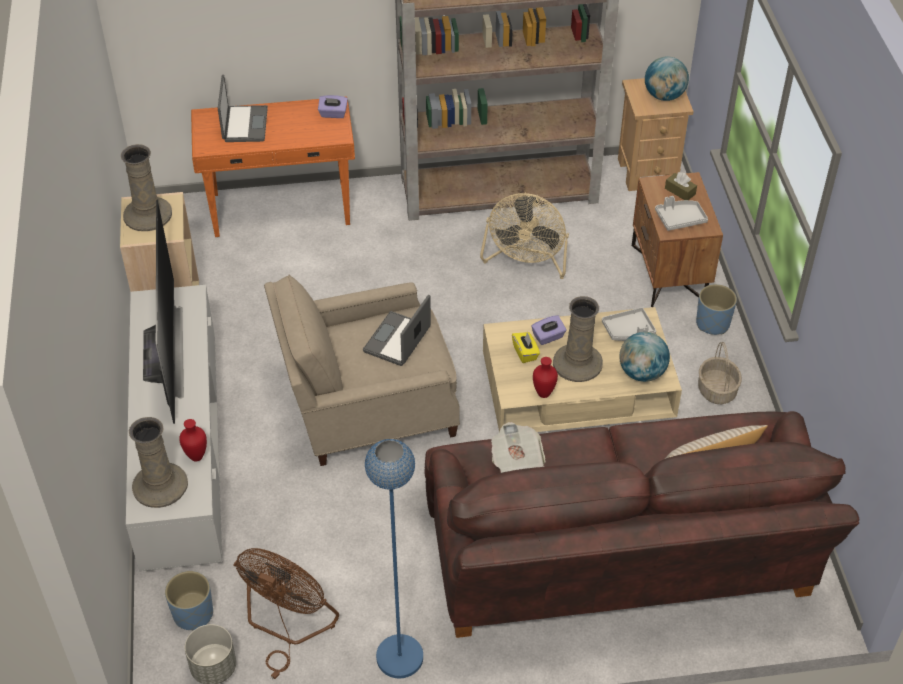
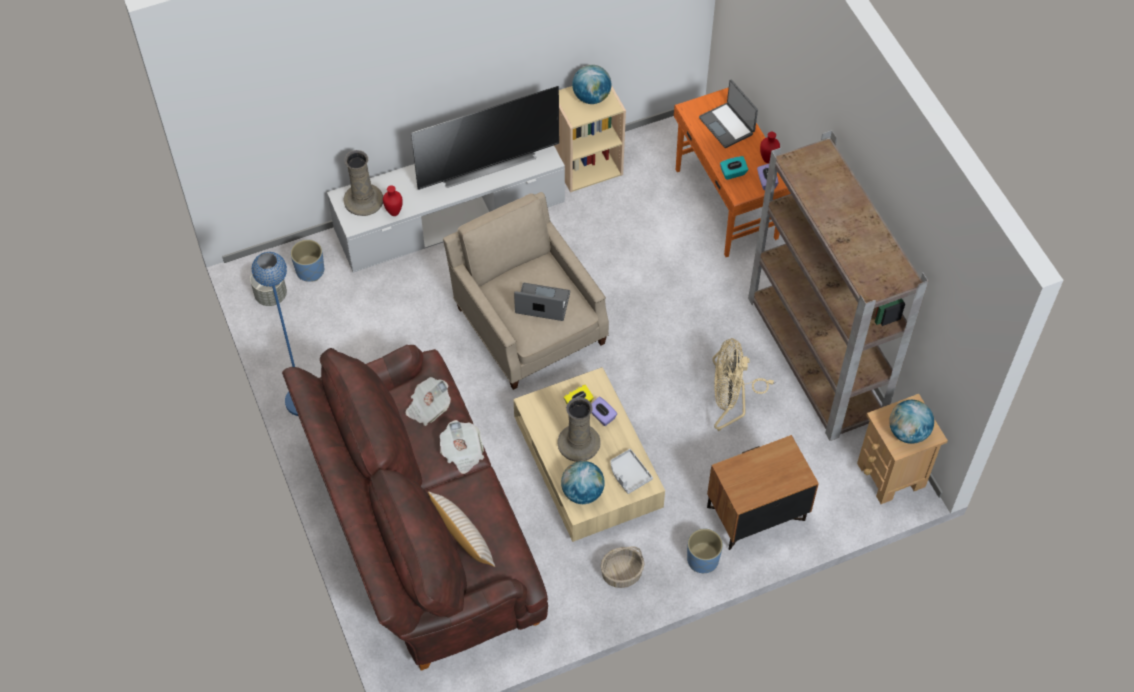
camera: 75 degrees right, 10 degrees up
(147, 214) = (591, 97): beige vase -> globe
(244, 125) = (727, 125): laptop -> laptop turned 75 degrees clockwise
(283, 625) = (313, 325): brown fan -> none
(310, 134) = (733, 173): none -> turquoise tissue box
(543, 393) = (538, 424): red vase -> red vase (768, 159)
(589, 445) = (462, 453): none -> newspaper
(680, 191) = (784, 471): brown tissue box -> none
(680, 219) = (745, 476): grey tray -> none

